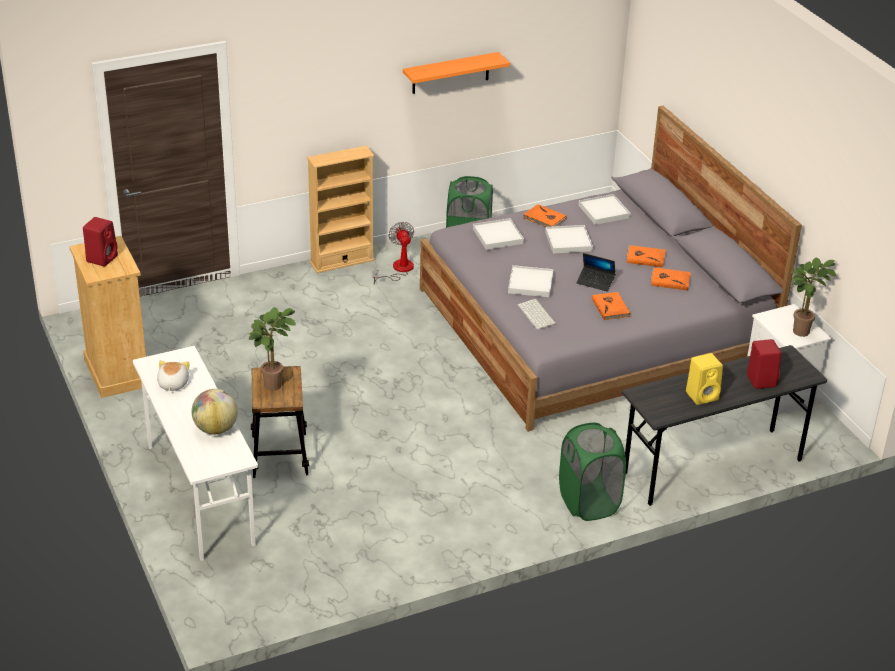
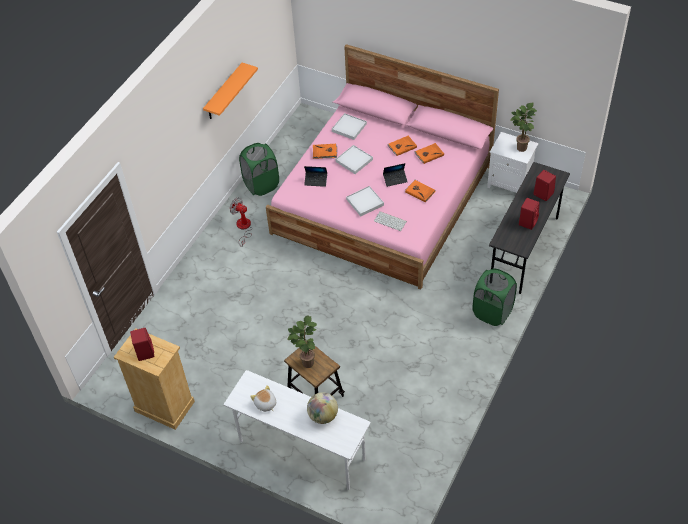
camera: 35 degrees left, 15 degrees up
(342, 261) = (206, 242): beige bookcase -> none
(498, 236) = (316, 181): white tray -> laptop
(594, 326) = (383, 199): grey bed -> pink bed
(703, 395) = (528, 222): yellow speaker -> red speaker

